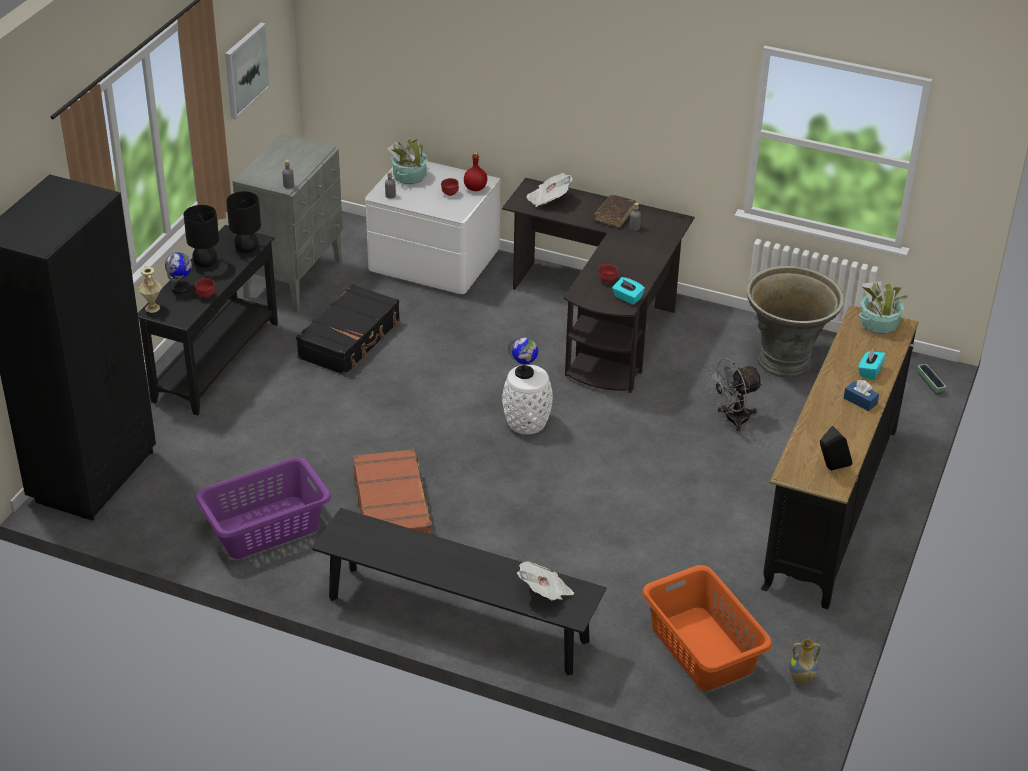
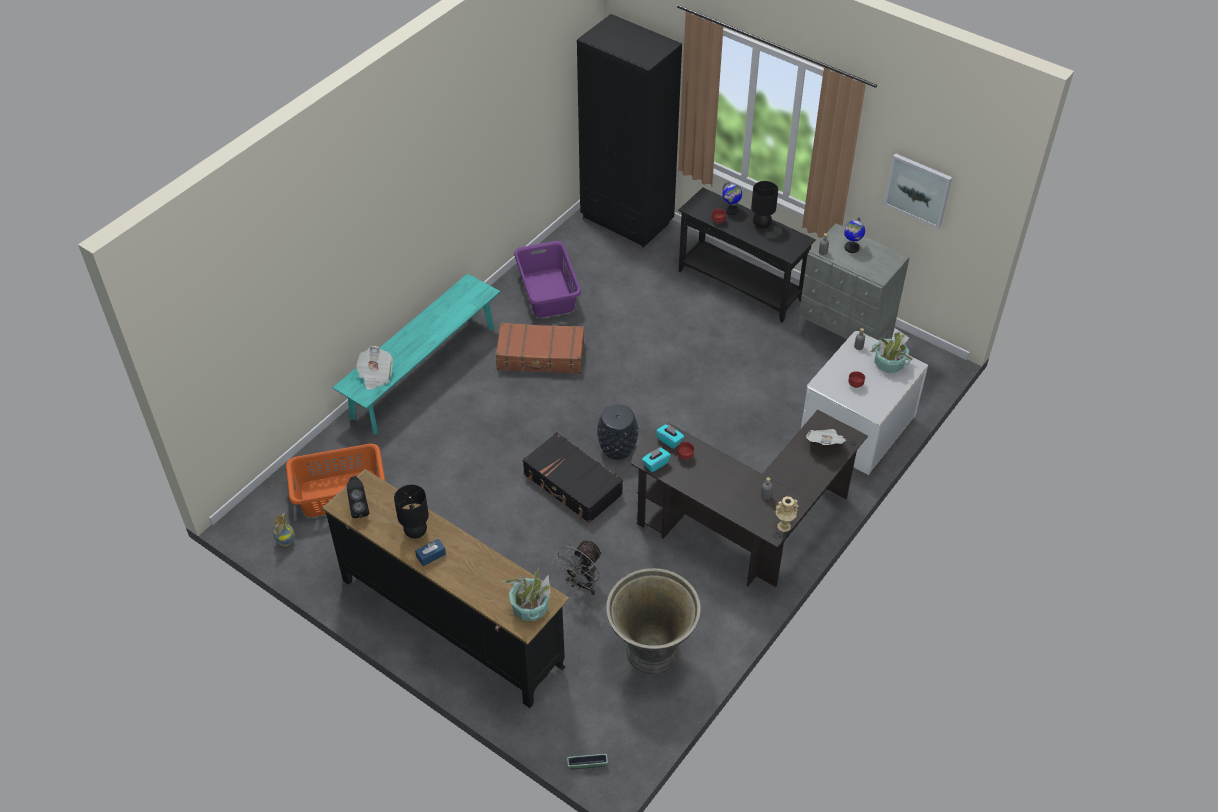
camera: 105 degrees right, 10 degrees up
(153, 308) = (709, 195): beige vase -> beige vase (784, 526)
(247, 249) = (776, 247): black table lamp -> black table lamp (415, 532)
(350, 340) = (751, 361): black suitcase -> black suitcase (572, 485)
(457, 619) = (424, 372): black bench -> turquoise bench
(475, 188) = (863, 403): red bottle -> none
(524, 373) = (621, 414): globe -> globe (851, 248)
(526, 423) = (617, 448): white stool -> black stool
(614, 215) = (790, 486): brown book -> none
(731, 419) = (581, 585): grey fan -> grey fan turned 135 degrees counterclockwise
(870, 371) = (466, 576): turquoise tissue box -> turquoise tissue box (670, 440)

